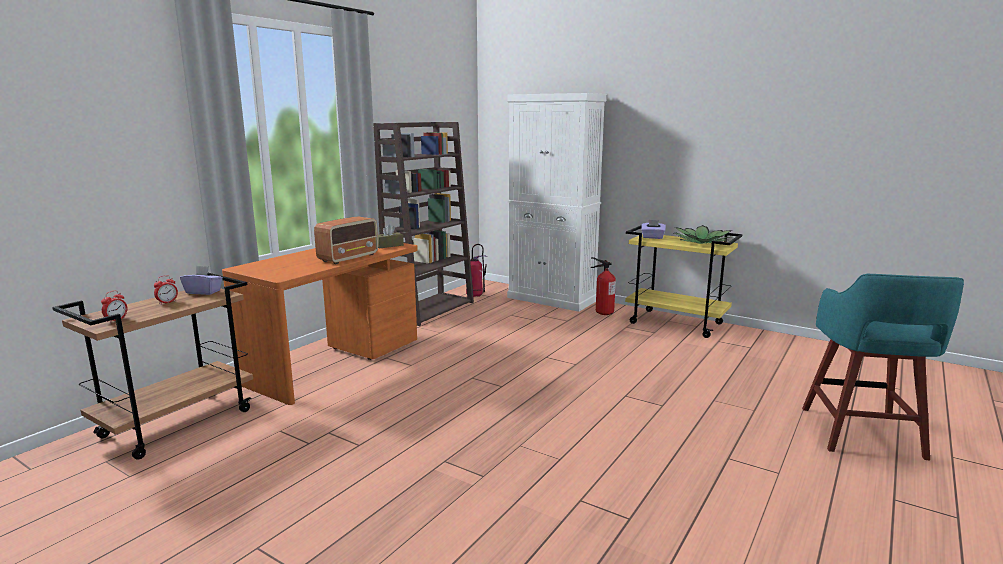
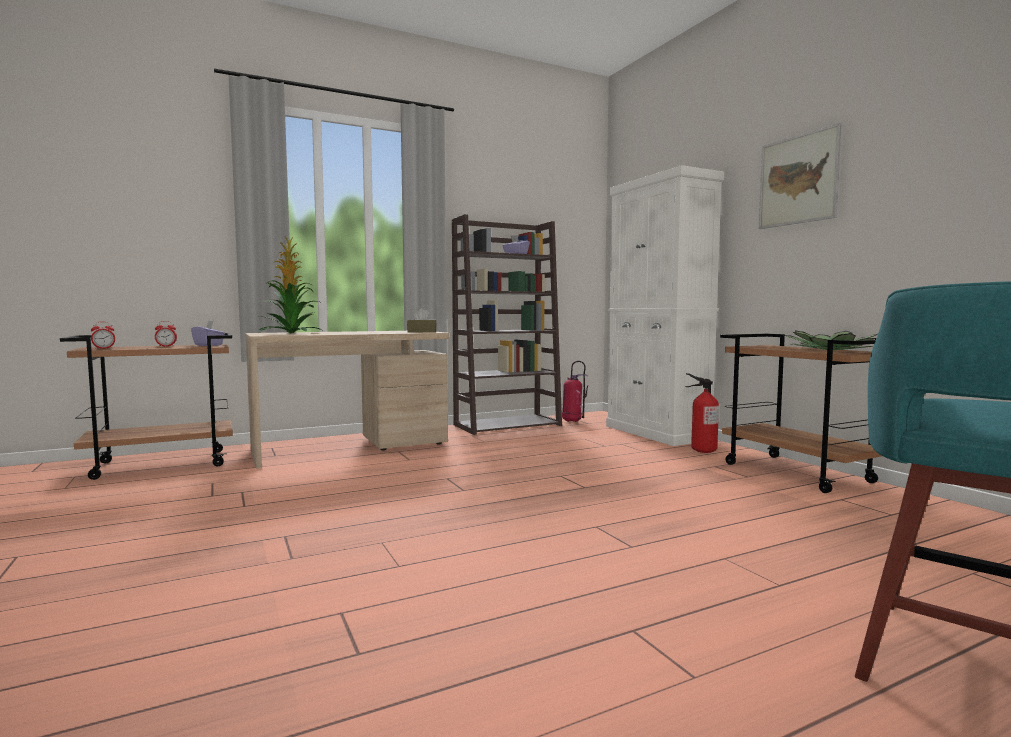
camera: 30 degrees right, 10 degrees down
(280, 266) = (291, 333): none -> potted plant
(335, 362) = (351, 447): orange desk -> beige desk
(349, 258) = (359, 333): radio -> none
(652, 237) = (765, 346): purple tissue box -> purple tissue box (515, 254)
(668, 113) = (798, 180): none -> picture
(677, 323) = (798, 473): yellow cart -> brown cart

